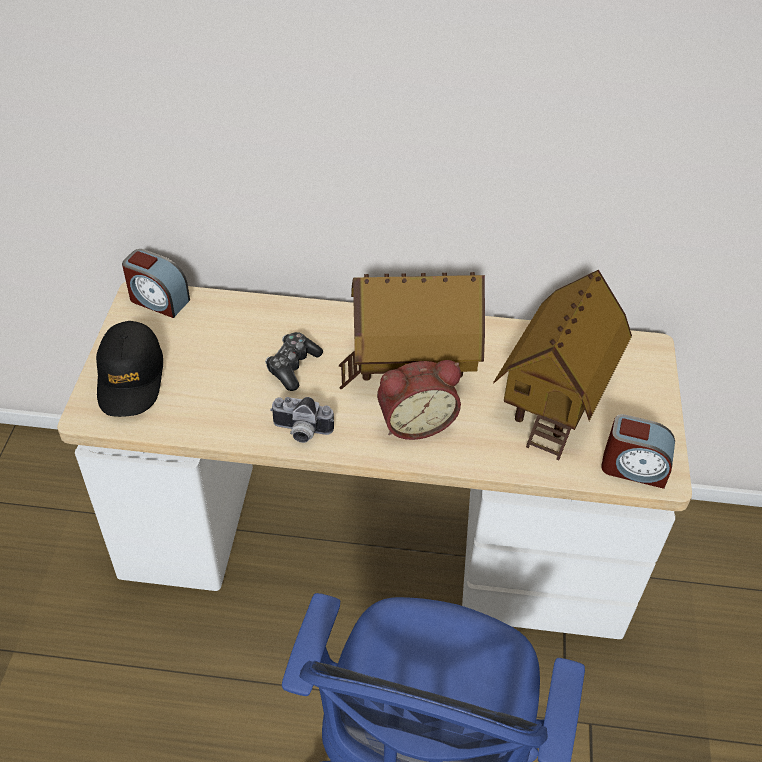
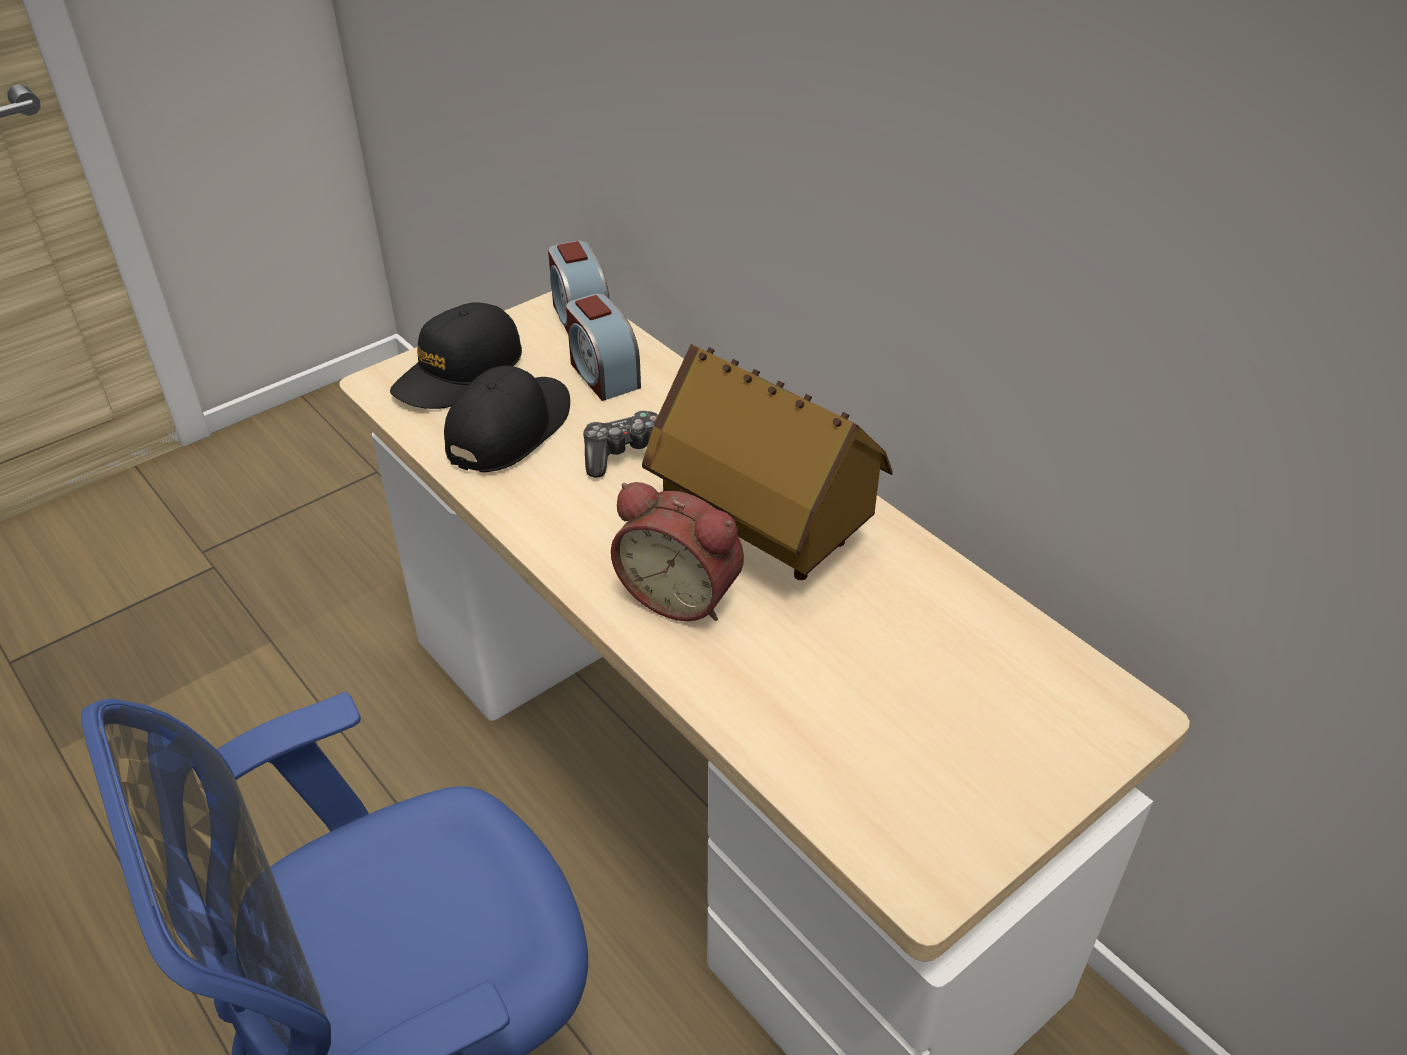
camera: 45 degrees right, 5 degrees down
(209, 393) = (509, 429): none -> black cap
(301, 432) = (544, 523): camera -> none
(555, 397) = (900, 683): toy house -> none
(633, 468) = (895, 843): alarm clock -> alarm clock (603, 374)

